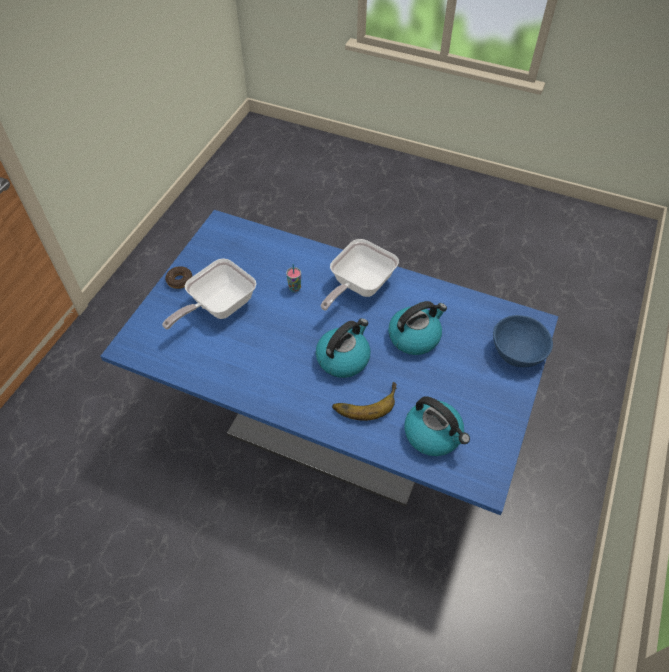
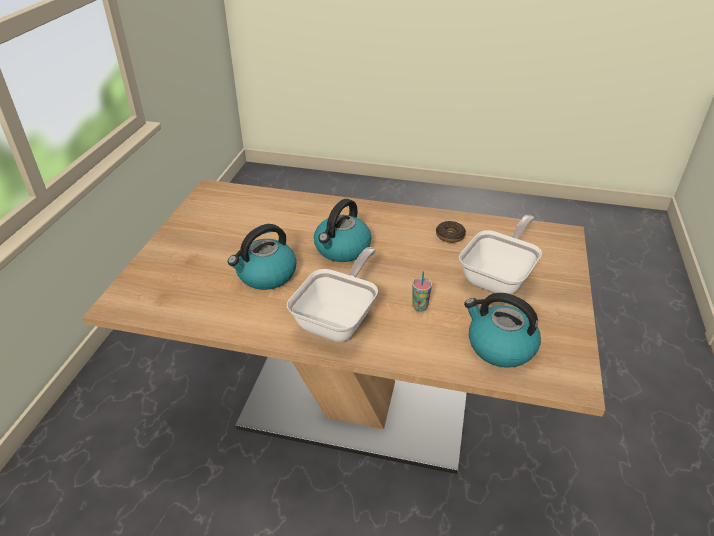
camera: 170 degrees right, 15 degrees down
(179, 280) = (566, 299): donut -> donut (450, 236)
(334, 426) = (357, 402): blue dining table -> brown dining table
(364, 401) = (315, 222): banana -> none
(433, 434) = (251, 209): kettle -> kettle (499, 346)
(516, 352) = (151, 274): blue bowl -> none

